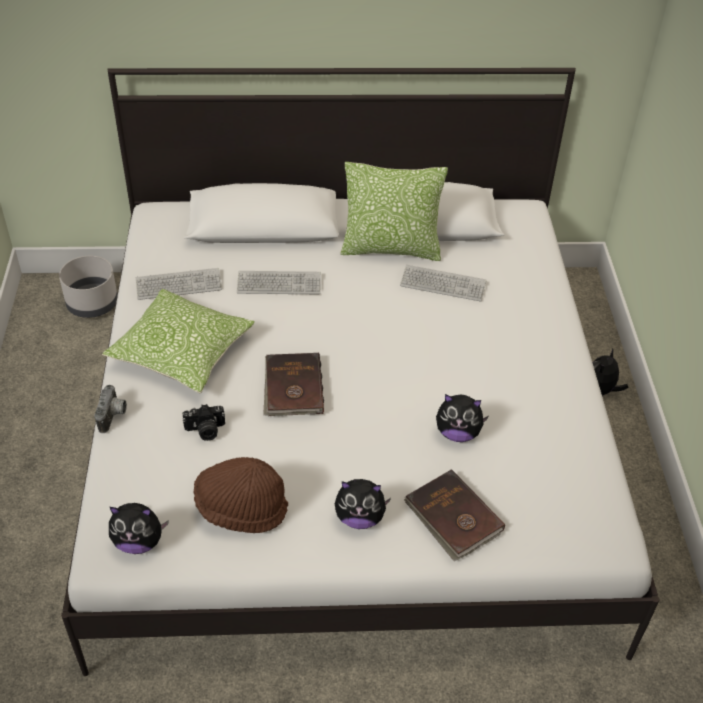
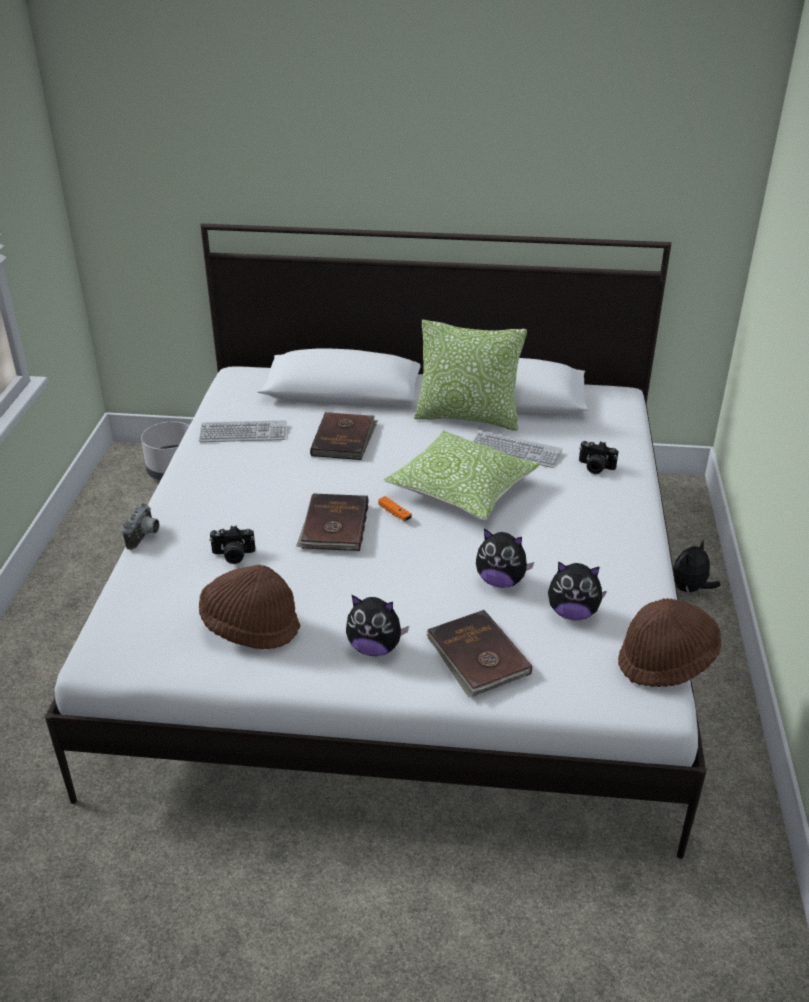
camera: 10 degrees right, 10 degrees down
(139, 542) = (136, 647): plush toy -> plush toy (572, 613)
(182, 352) = (230, 488): pillow -> pillow (462, 490)
(279, 284) = (344, 439): keyboard -> brown book
(346, 367) = (394, 513): none -> orange game controller
(519, 297) = (595, 467): none -> camera
(616, 503) = (666, 661): none -> brown hat

